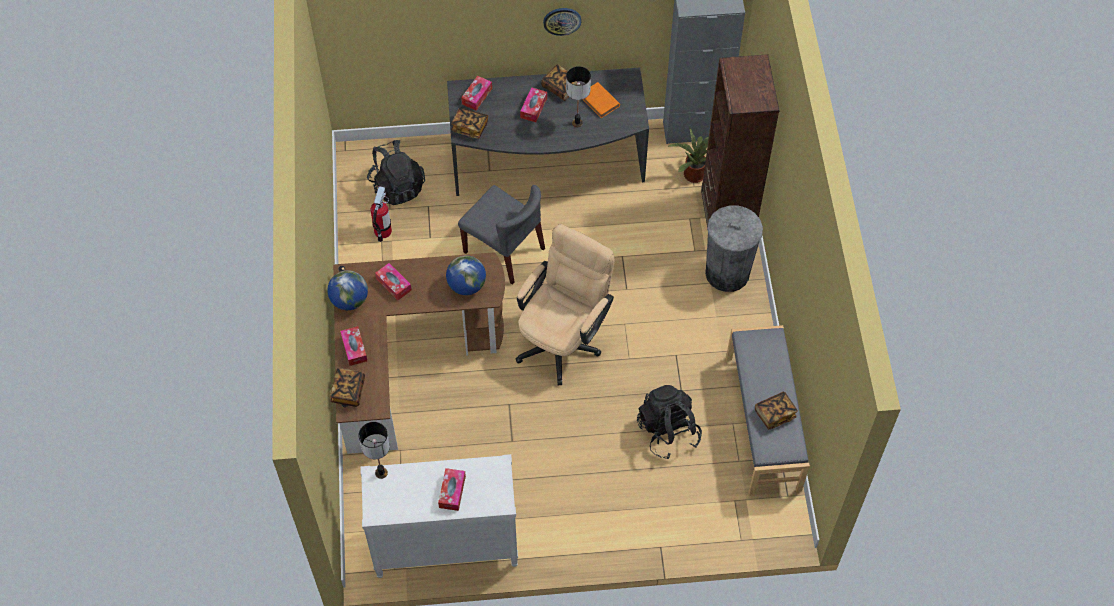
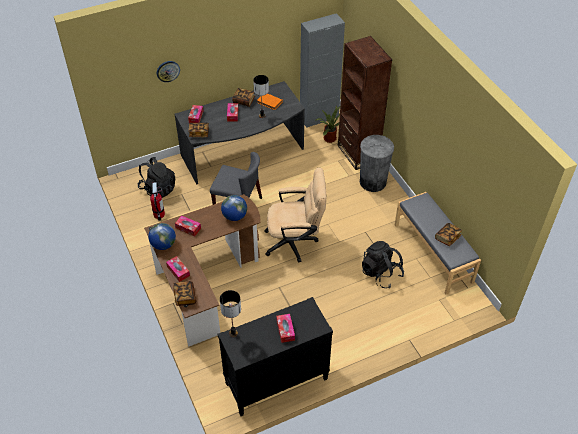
camera: 20 degrees left, 10 degrees down
(445, 546) = (276, 382): white dresser -> black dresser
(562, 20) = (238, 55): wall clock -> wall clock (168, 71)
(563, 339) = (295, 242): beige office chair -> beige office chair turned 75 degrees clockwise

